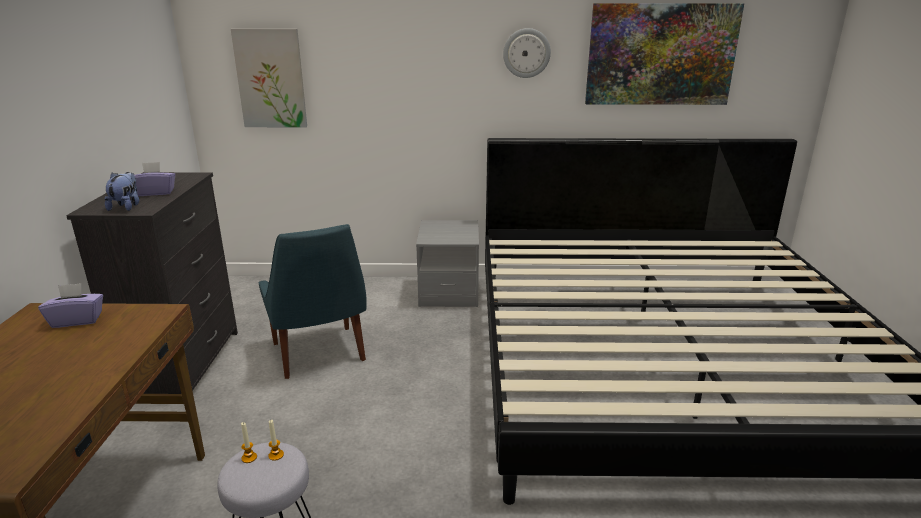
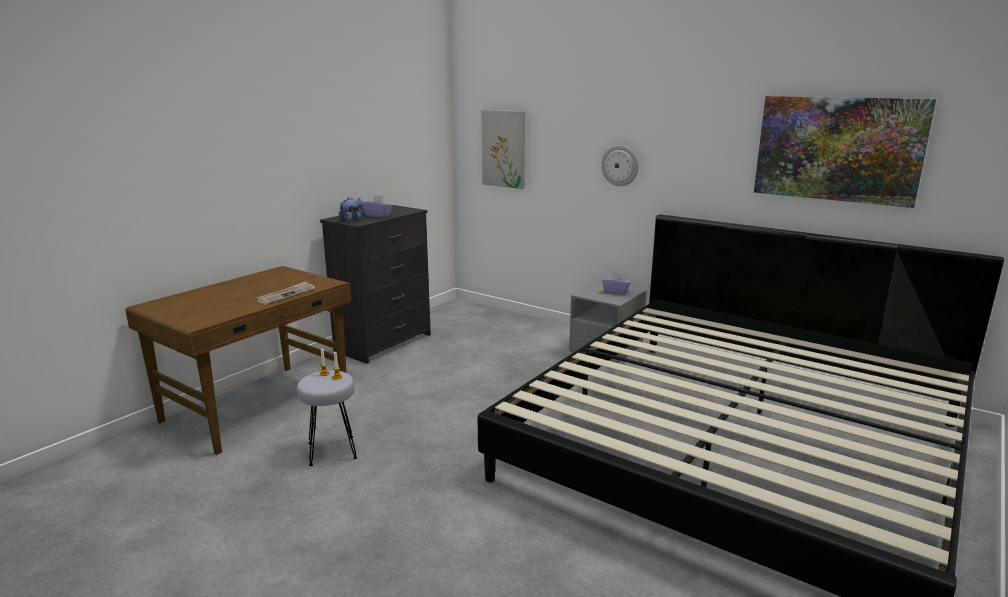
camera: 35 degrees right, 5 degrees down
(77, 320) = (291, 277): purple tissue box -> purple tissue box (616, 292)
(114, 355) = (286, 295): none -> newspaper
(319, 354) = (466, 361): blue chair -> none
(526, 53) = (701, 140): wall clock -> wall clock (620, 165)

